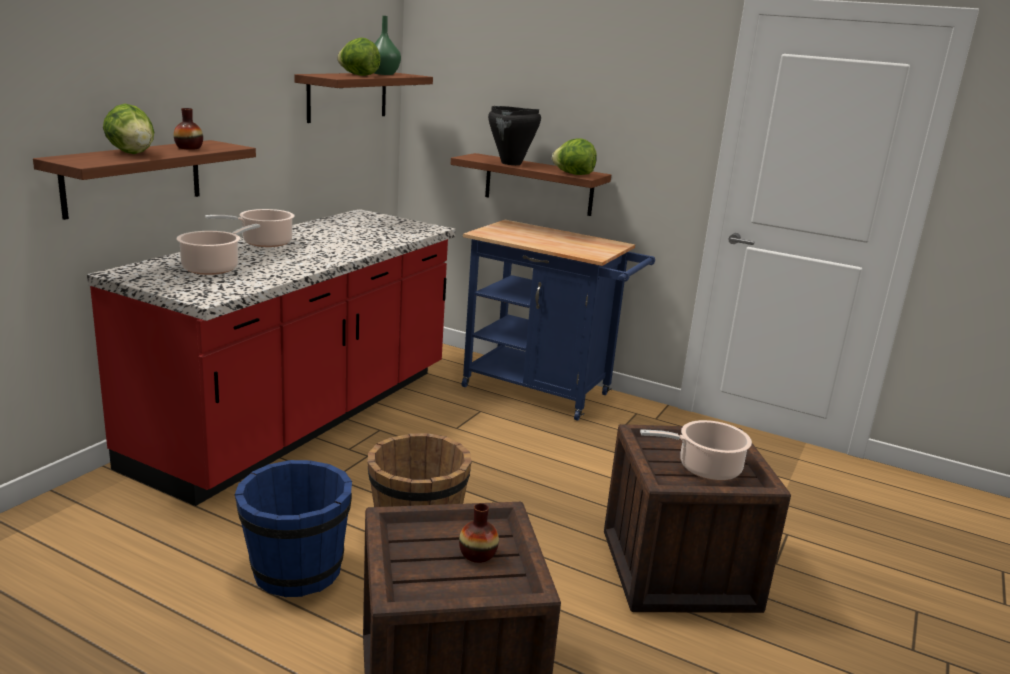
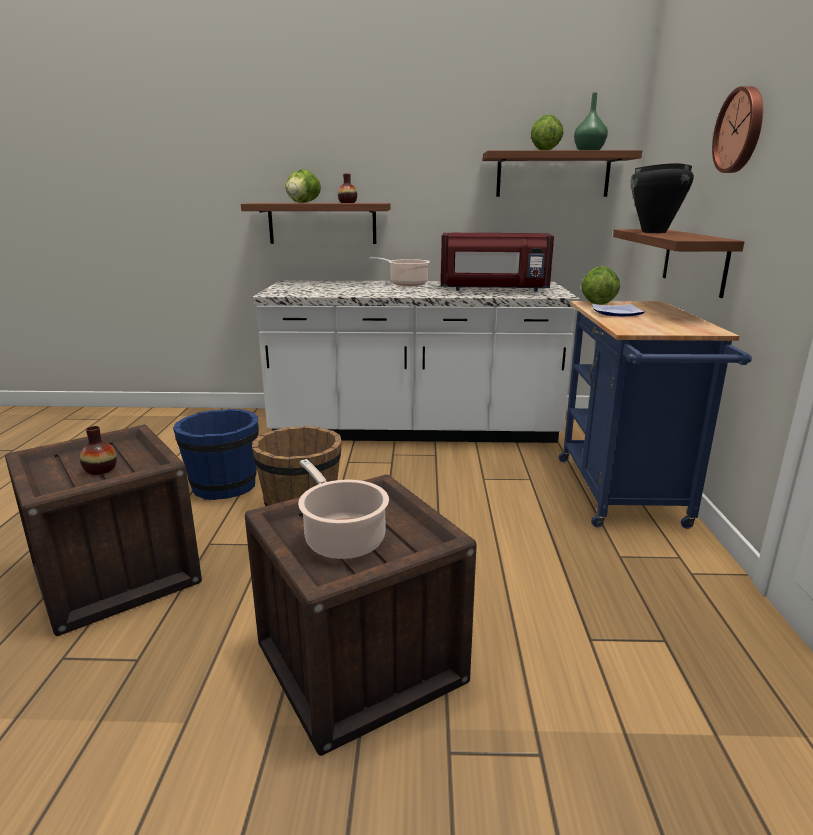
camera: 65 degrees right, 0 degrees up
(213, 268) = (331, 286): cooking pot -> none
(301, 417) = (414, 429): red counter -> white counter
(368, 233) = (493, 289): none -> red microwave
(534, 241) = (616, 313): none -> plate
(573, 174) = (680, 237): lettuce -> lettuce (596, 304)
(586, 90) = (741, 130): none -> wall clock

